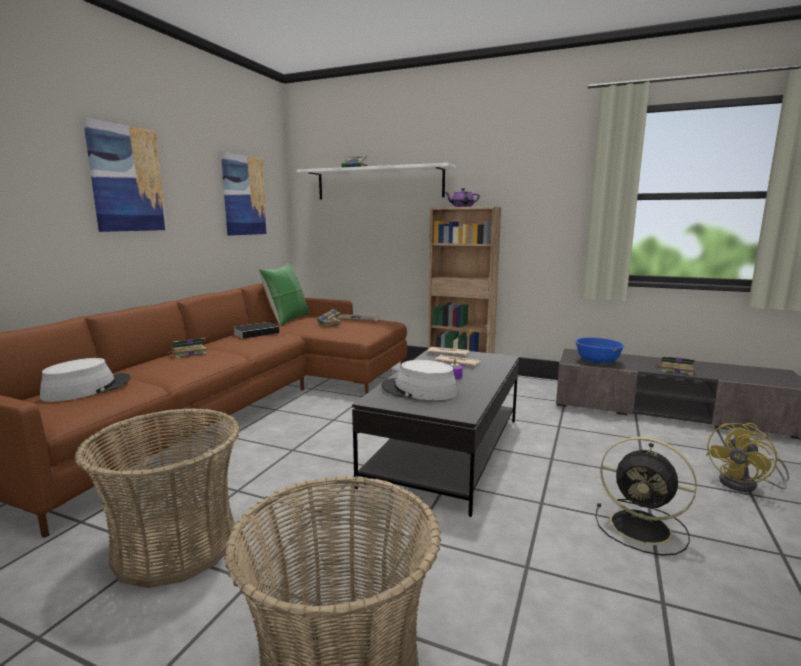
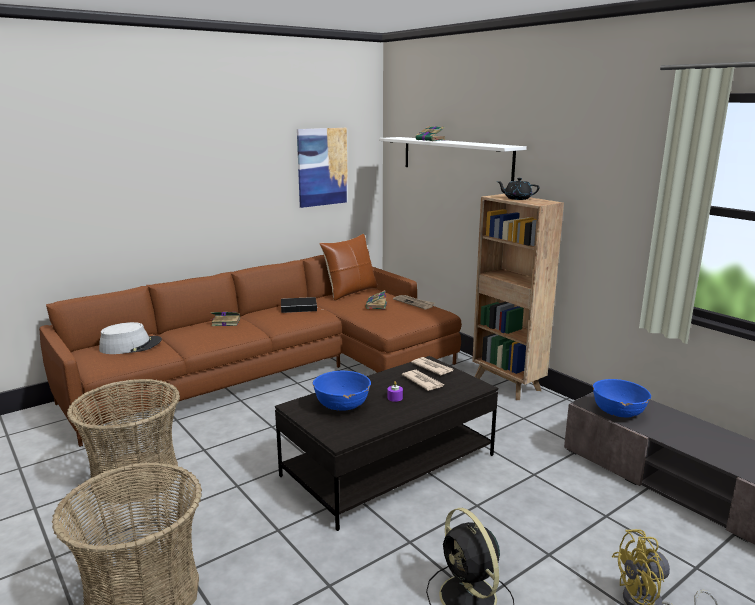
camera: 30 degrees right, 5 degrees up
(127, 179) = (198, 168): picture -> none
(287, 319) = (350, 292): green pillow -> brown pillow
(419, 390) = (342, 405): grey hat -> blue bowl
(462, 206) = (517, 198): purple teapot -> black teapot
(675, 370) = (702, 448): book -> none

